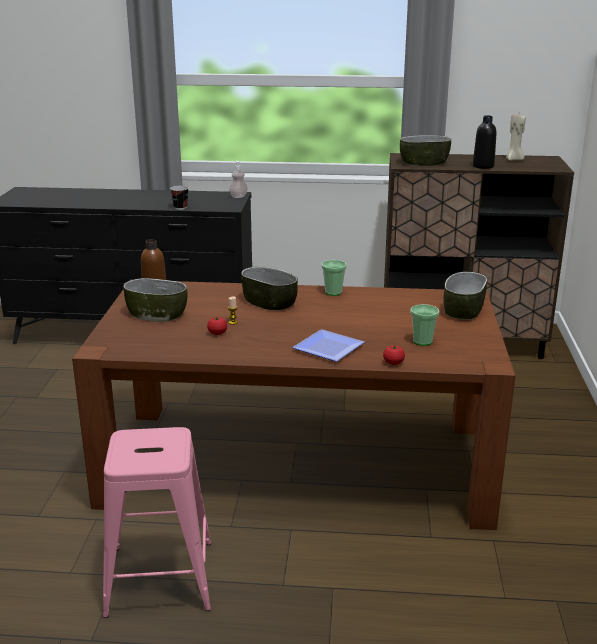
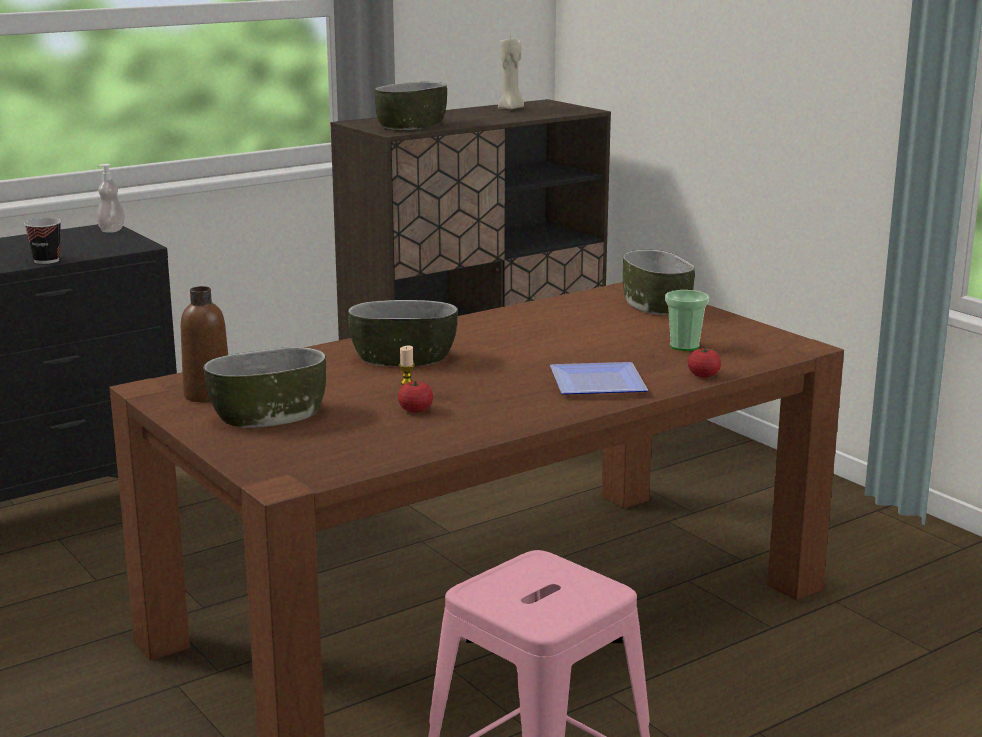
camera: 40 degrees left, 5 degrees down
(333, 292) = (461, 325): cup -> none
(483, 166) = (495, 119): black bottle -> none

